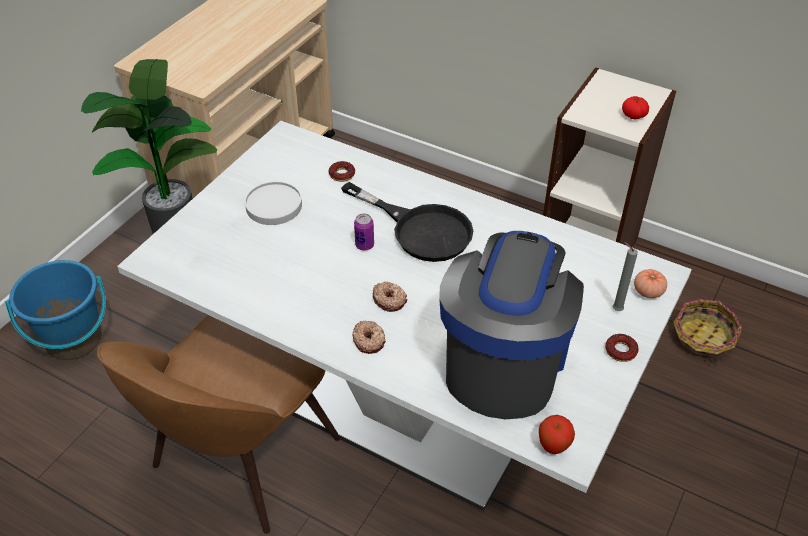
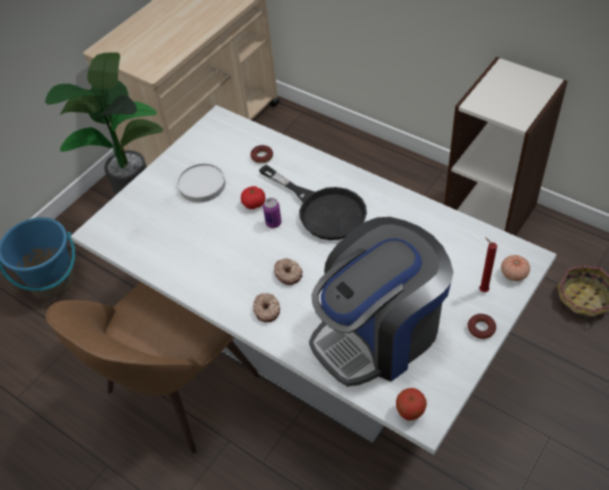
camera: 10 degrees right, 5 degrees up
(504, 360) = (379, 333): coffee machine -> coffee machine turned 150 degrees counterclockwise
(615, 309) = (482, 290): grey candle -> red candle
(633, 115) = (524, 105): tomato -> tomato (254, 203)

